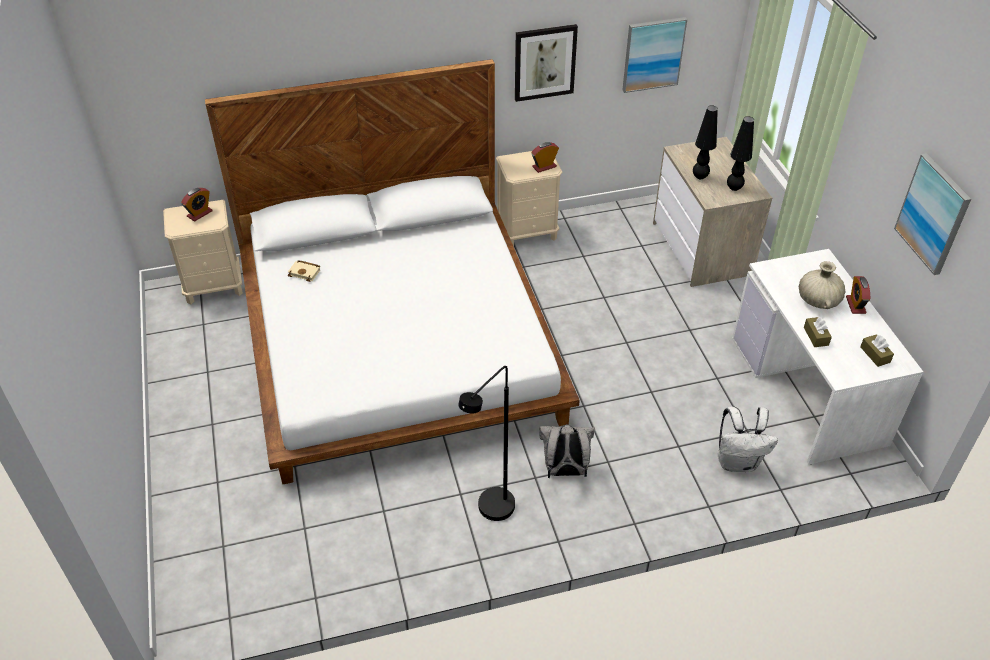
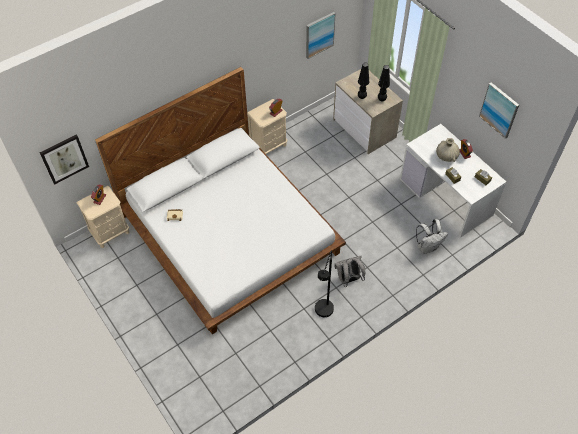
camera: 20 degrees left, 10 degrees up
(544, 62) = (266, 58): picture -> picture (64, 159)

